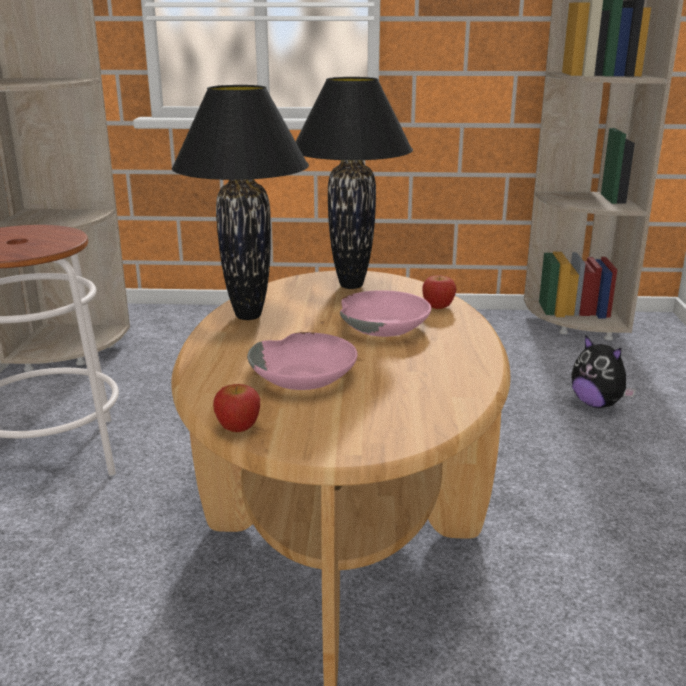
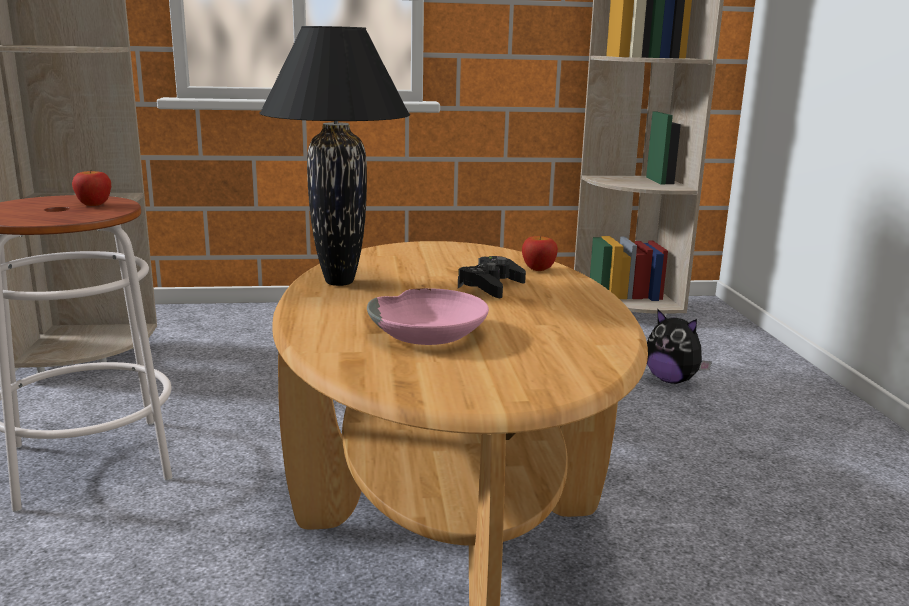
camera: 10 degrees left, 5 degrees down
(238, 427) = (379, 382): apple -> apple (94, 204)
(350, 286) = (437, 254): black table lamp -> none
(384, 326) = (491, 286): pink bowl -> black game controller

